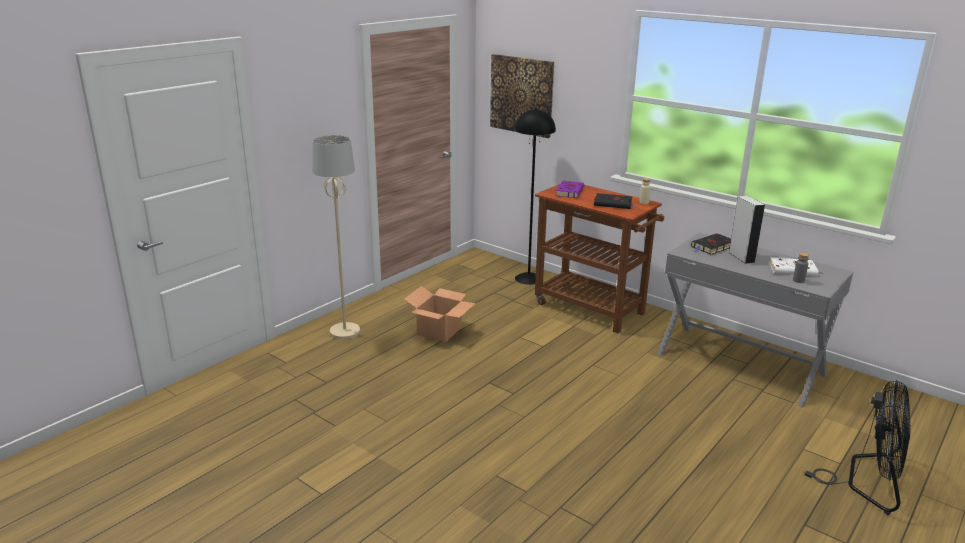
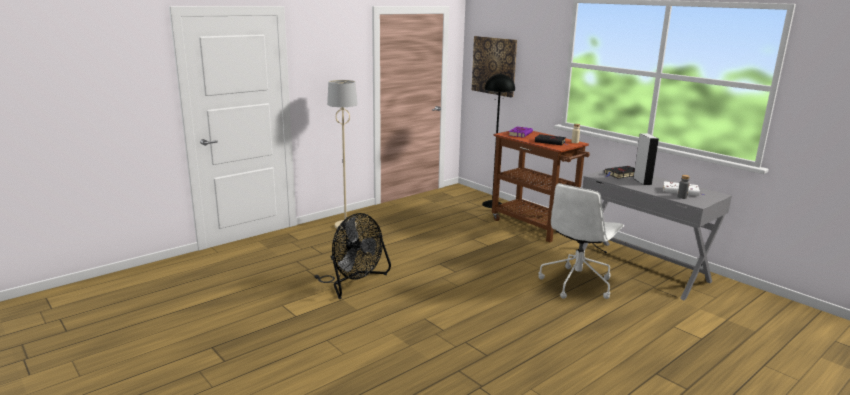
camera: 10 degrees right, 5 degrees down
(439, 331) = (414, 230): cardboard box -> none
(671, 394) = (578, 283): none -> white office chair
(866, 479) = (720, 351): black fan -> black fan (352, 283)

